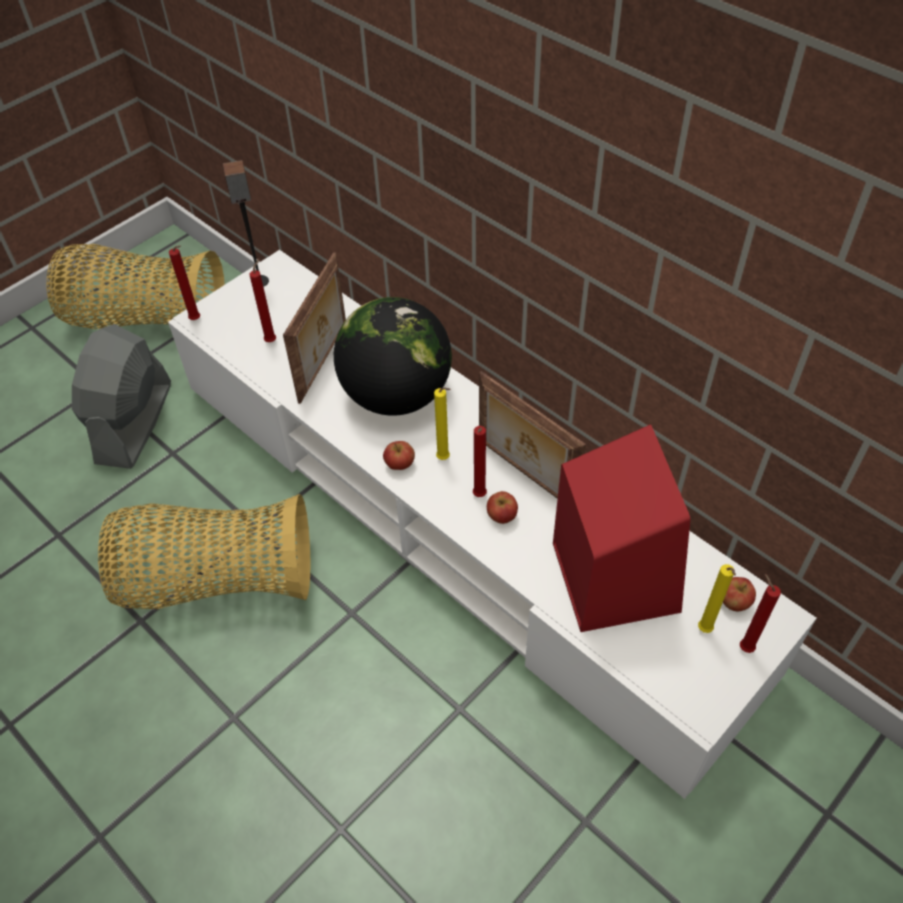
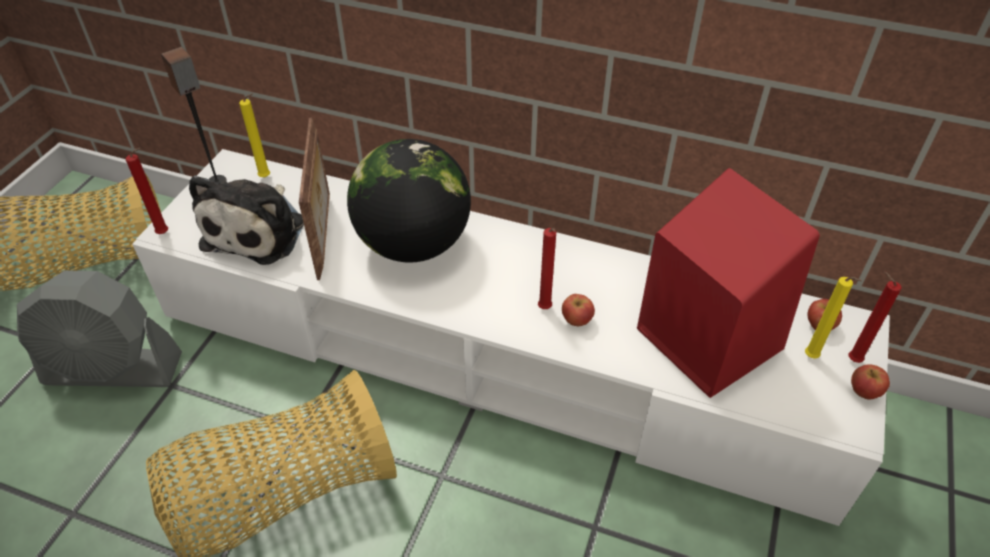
camera: 25 degrees left, 5 degrees down
(134, 423) = (113, 369): grey fan -> grey fan turned 75 degrees counterclockwise
(272, 340) = (258, 230): red candle -> plush toy
(400, 464) = (452, 305): apple -> apple (864, 392)
(445, 459) = (493, 287): yellow candle -> yellow candle (267, 177)
(524, 475) = (575, 278): picture frame -> none

